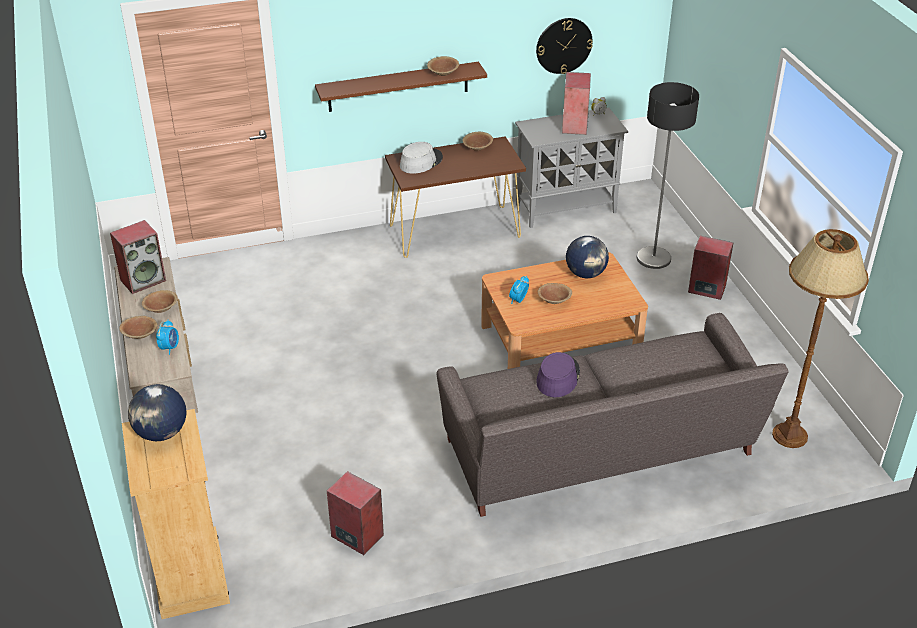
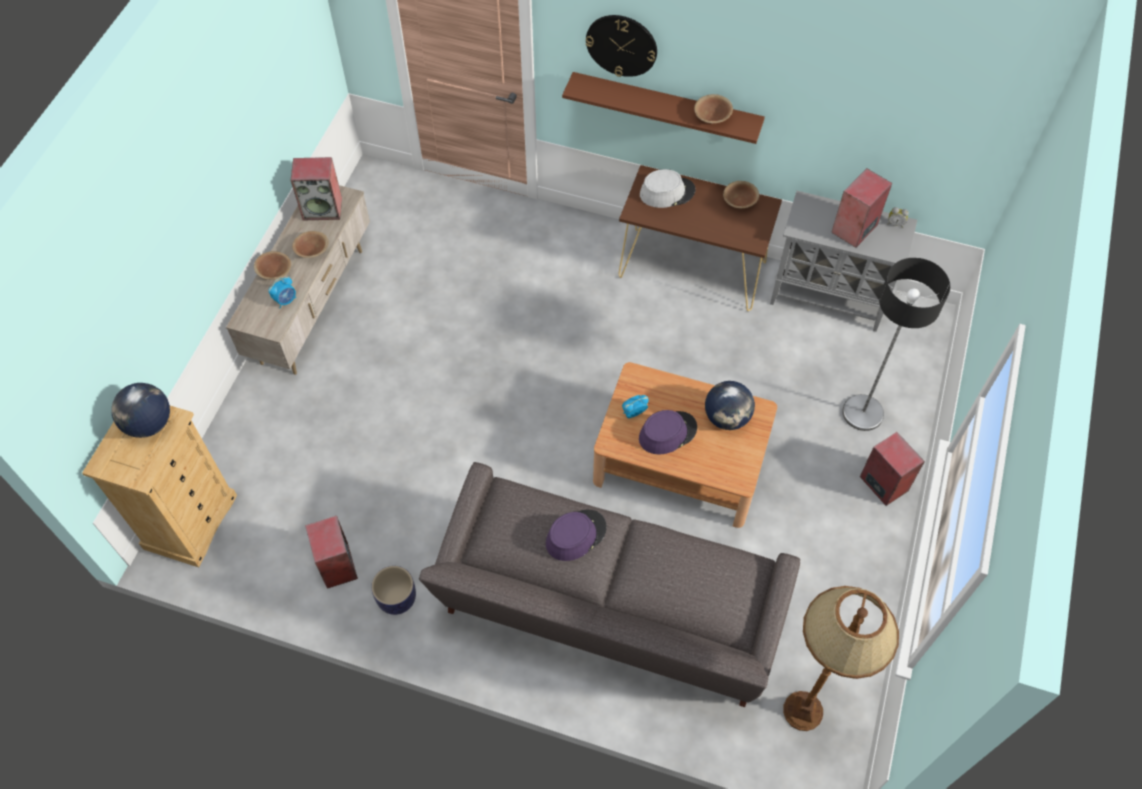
camera: 35 degrees right, 20 degrees up
(430, 530) = (396, 599): none -> planter
(554, 300) = (667, 433): brown bowl -> purple hat
(564, 45) = (875, 138): wall clock -> wall clock (621, 45)

